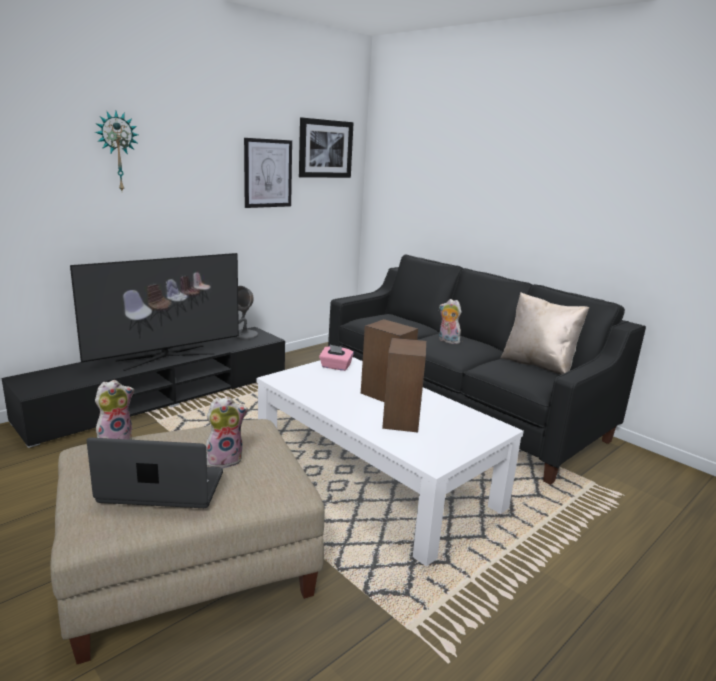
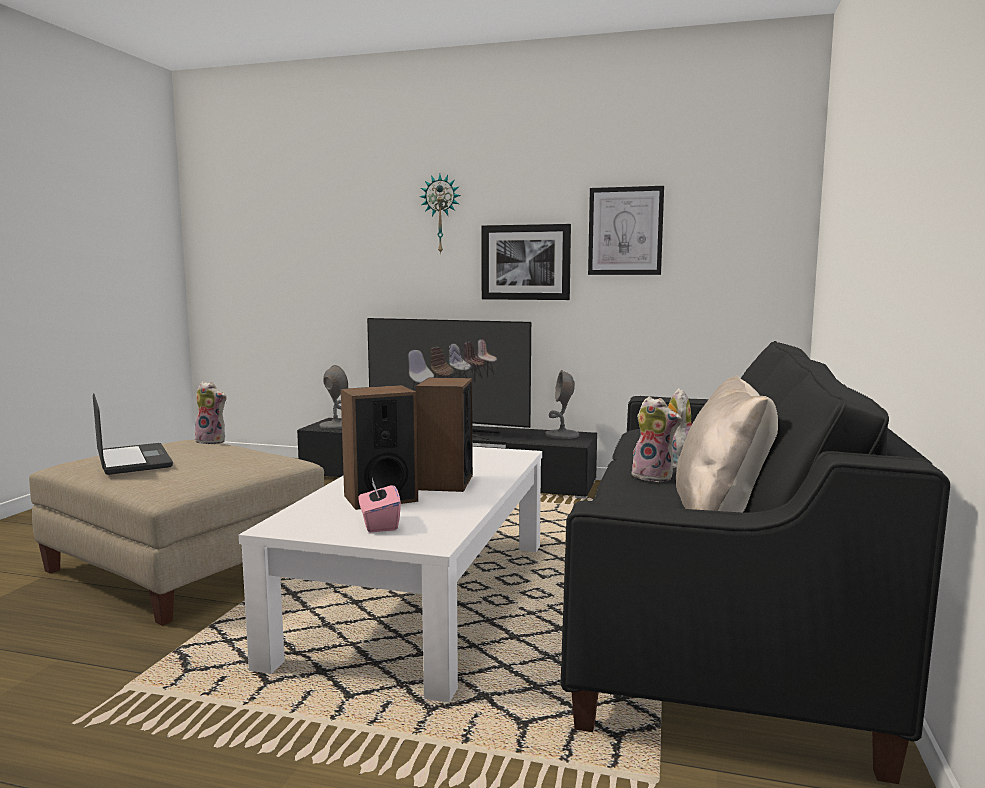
camera: 60 degrees right, 10 degrees down
(47, 384) = (335, 426): none -> grey table lamp
(225, 459) = (200, 464): plush toy -> plush toy (654, 477)
(325, 149) = (729, 193): picture -> picture (525, 262)
(335, 367) = (489, 455): pink tissue box -> pink tissue box (379, 524)

